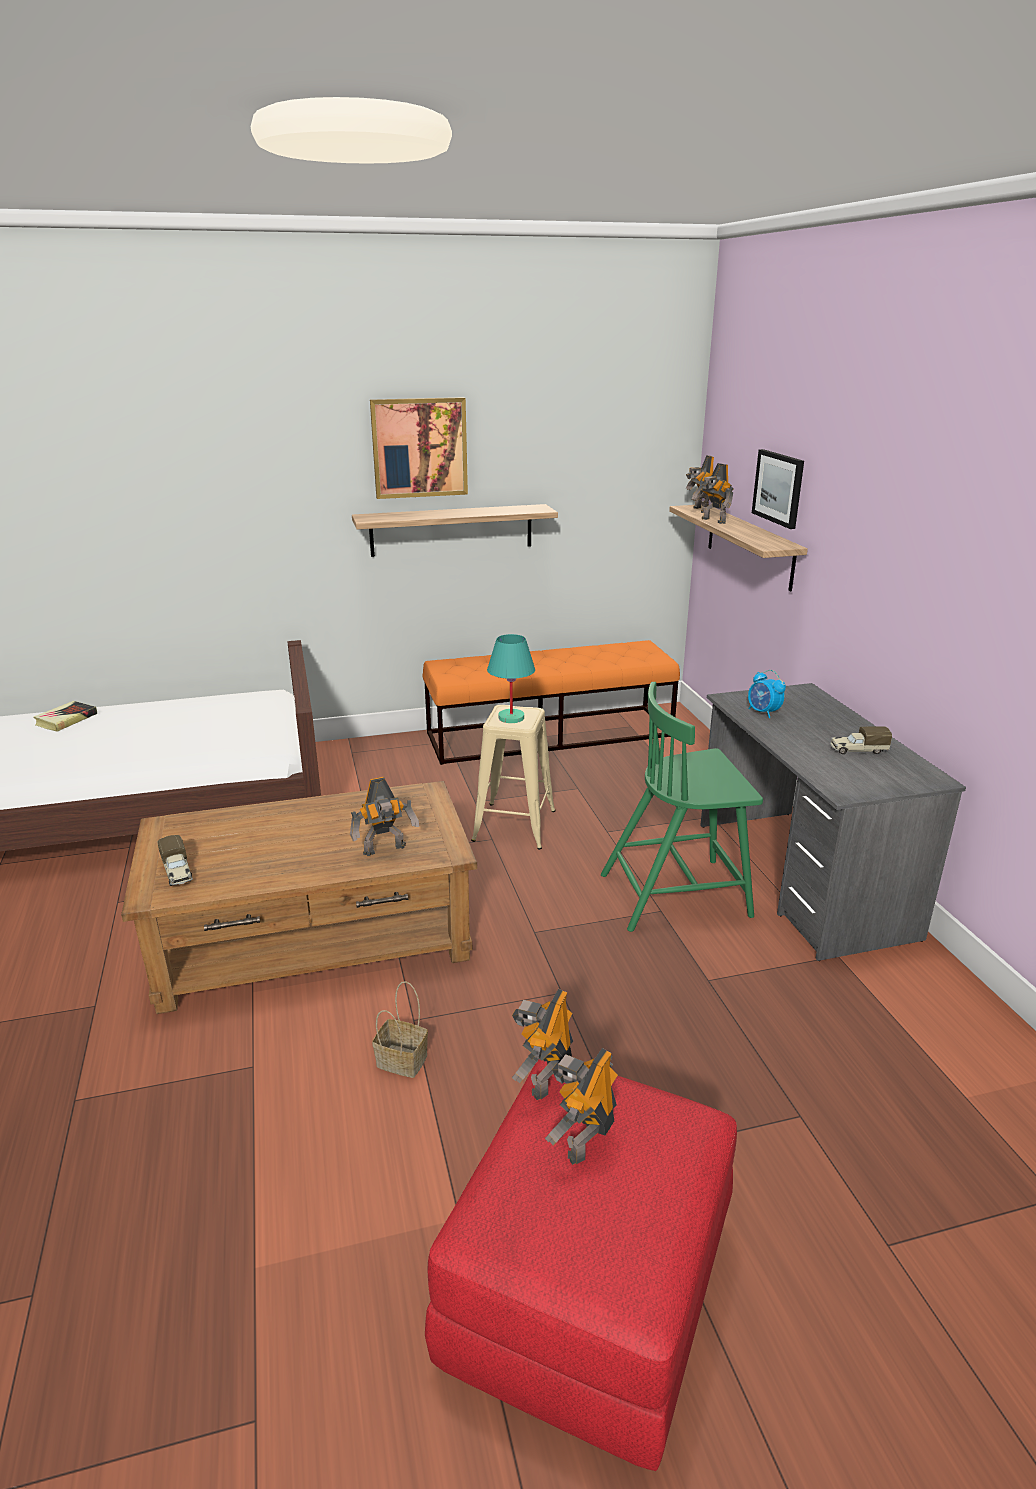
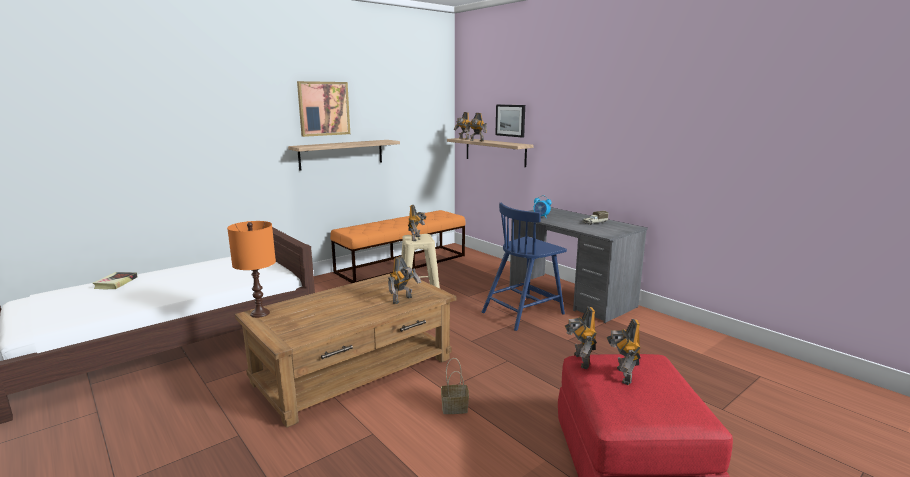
camera: 25 degrees left, 10 degrees down
(170, 827) = (260, 313): none -> orange table lamp
(177, 872) = (290, 330): toy truck -> none
(511, 717) = (417, 238): turquoise table lamp -> toy robot
(677, 894) = (523, 312): green chair -> blue chair

